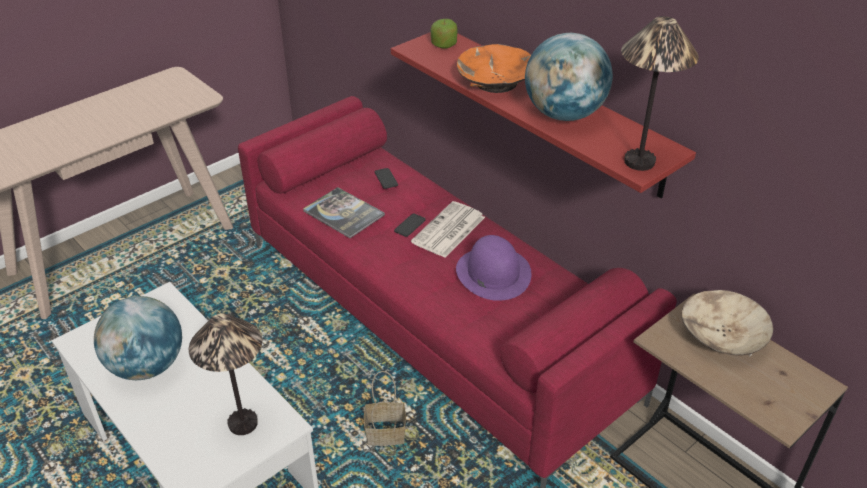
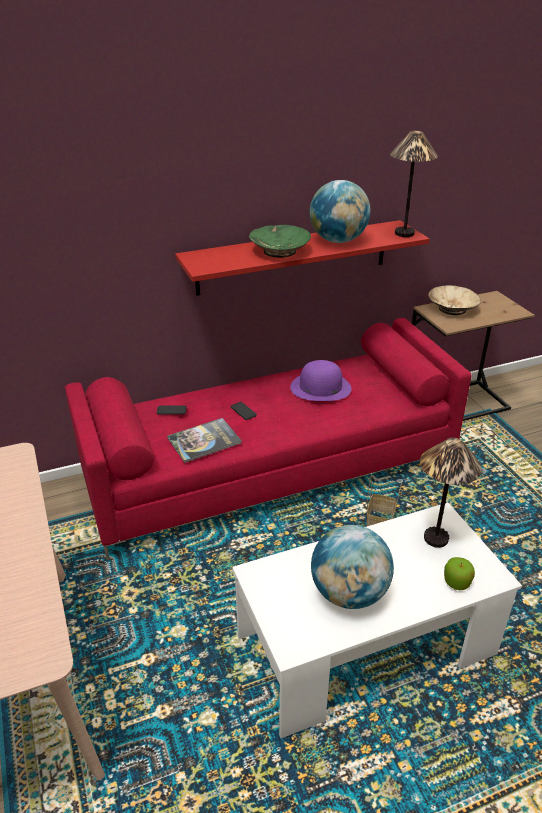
camera: 70 degrees left, 5 degrees down
(444, 44) = (207, 257): apple -> apple (457, 582)
(448, 231) = (261, 395): newspaper -> none
(496, 82) = (279, 251): orange bowl -> green bowl

